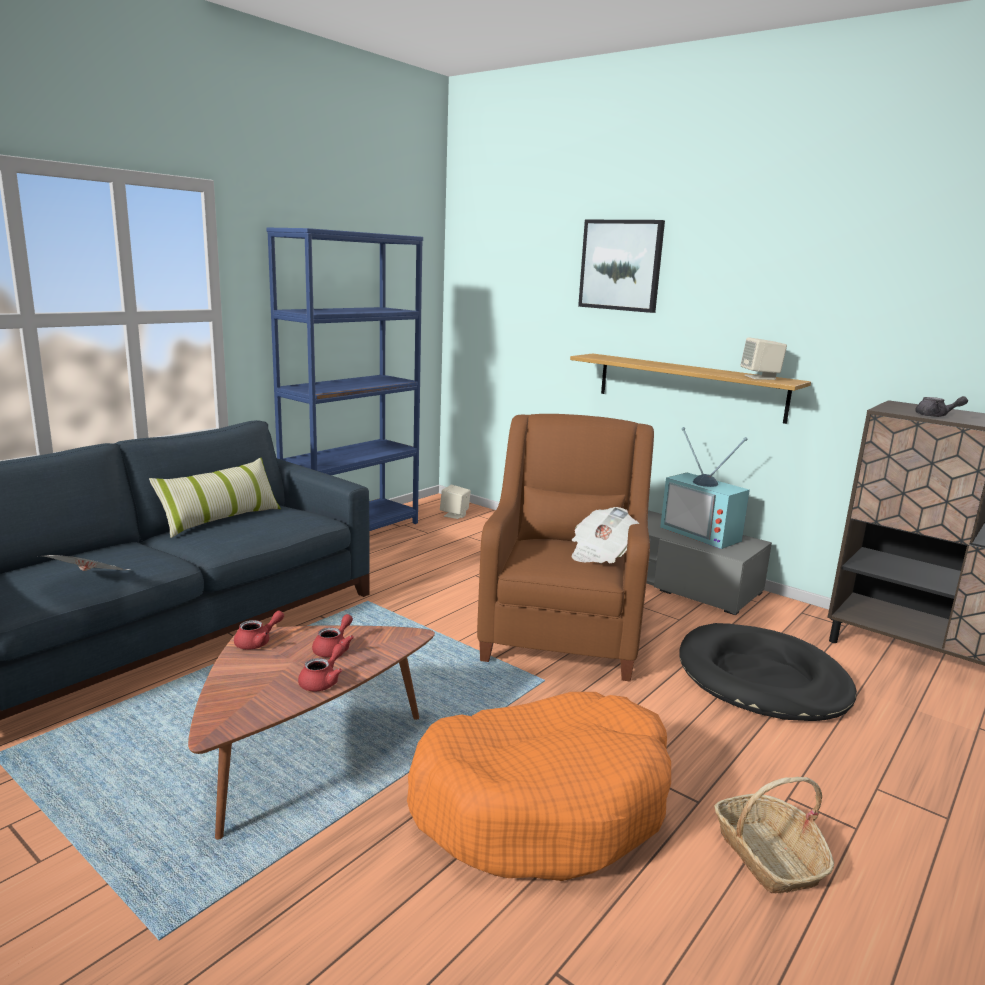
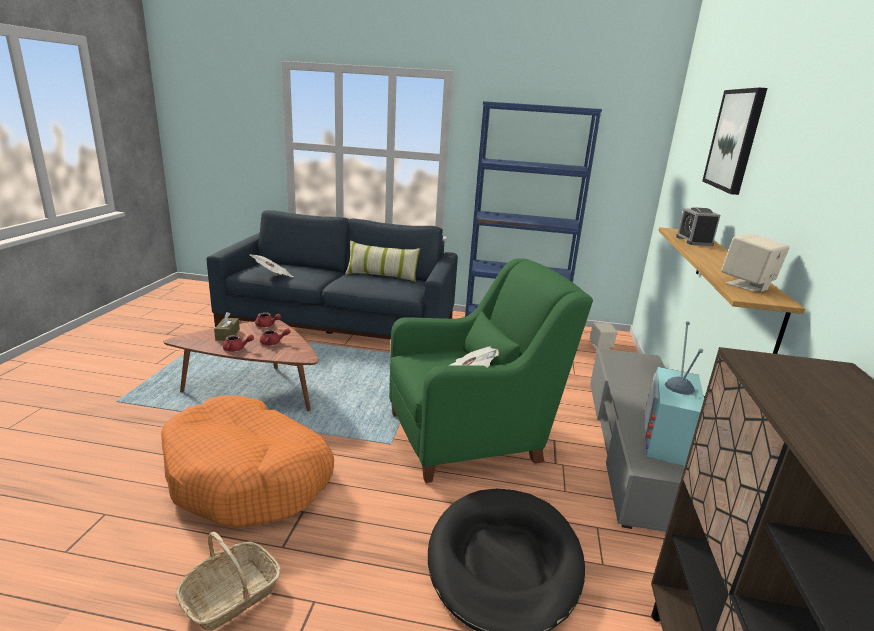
camera: 60 degrees right, 5 degrees up
(252, 681) = (227, 334): none -> brown tissue box
(562, 631) = (471, 435): brown armchair -> green armchair
(628, 360) = (694, 241): none -> alarm clock
(935, 416) = (783, 389): grey teapot -> none

